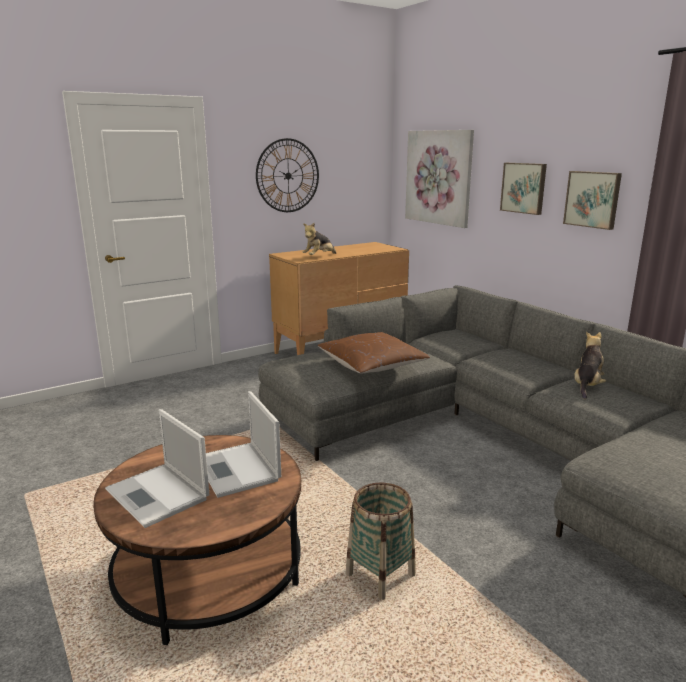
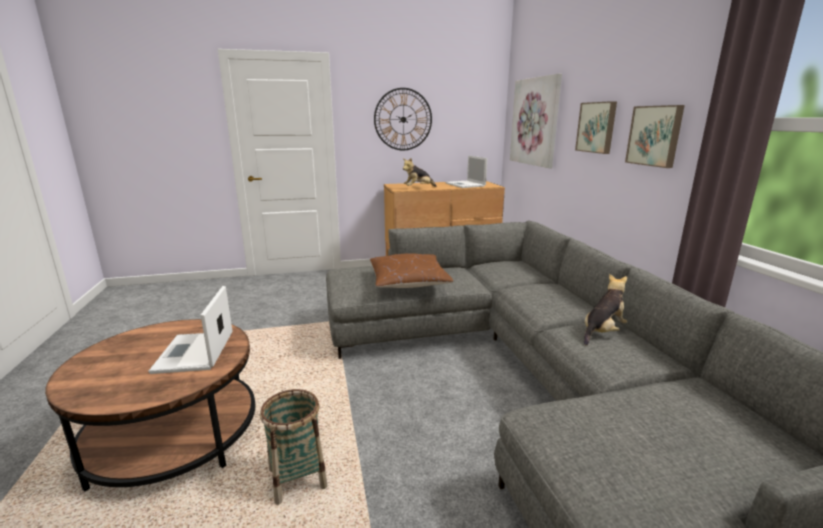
camera: 20 degrees right, 0 degrees up
(158, 495) = (115, 362): laptop -> laptop (465, 185)

